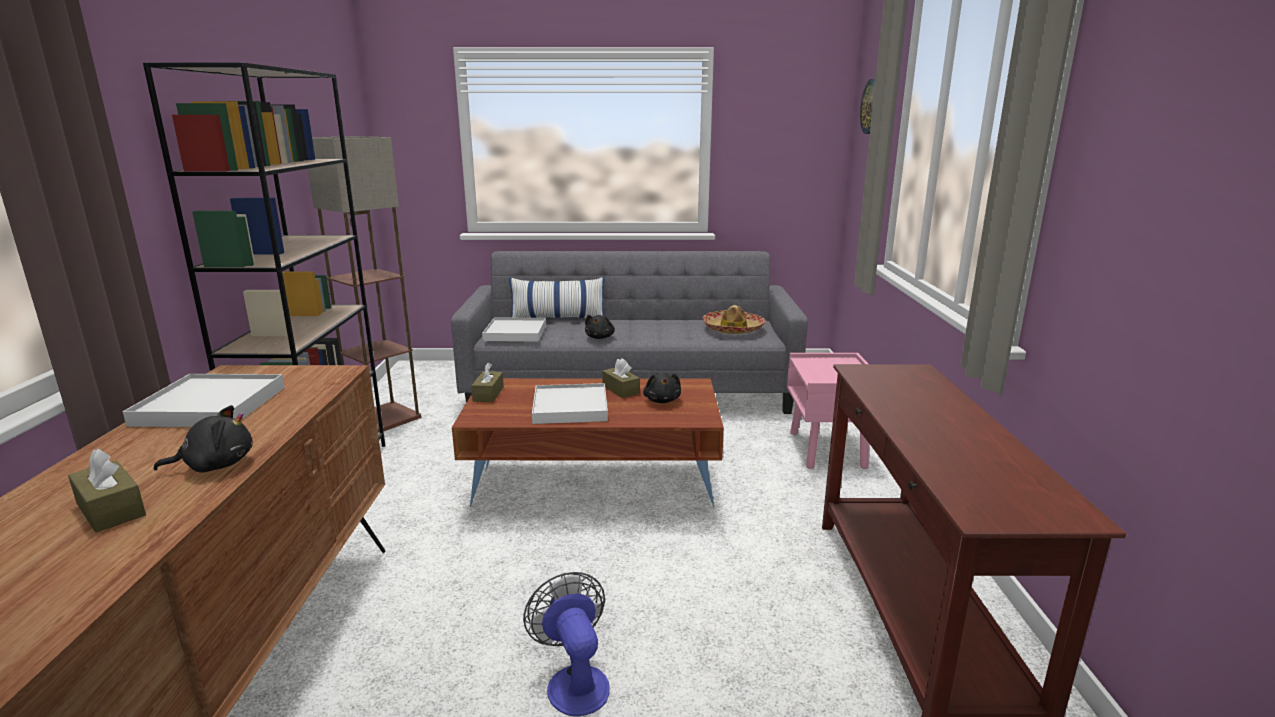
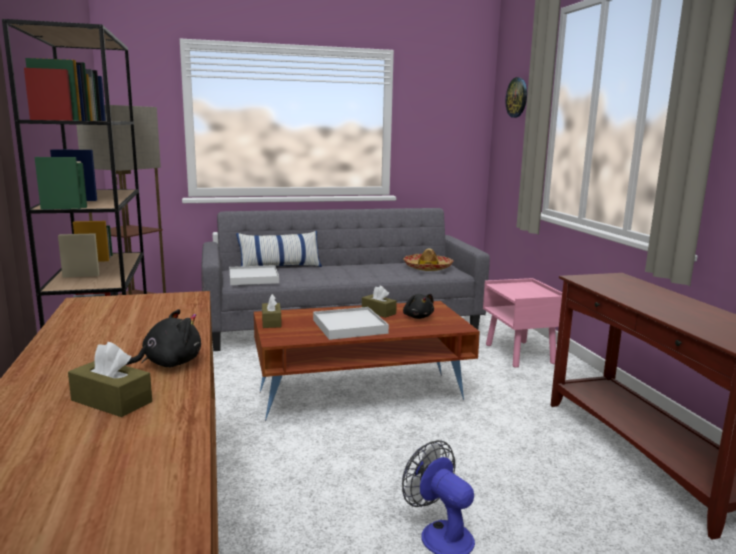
camera: 15 degrees left, 5 degrees down
(210, 406) = (100, 325): white tray -> none
(600, 337) = (327, 278): black plush toy -> none

